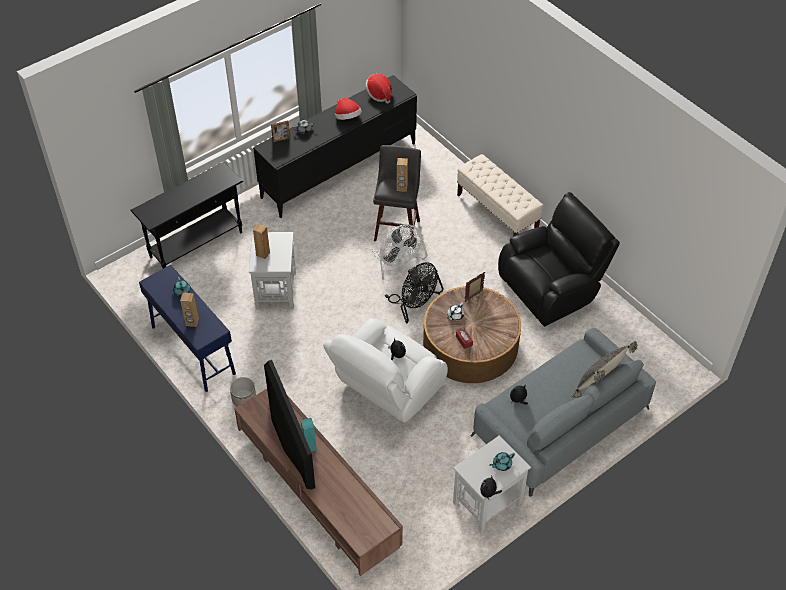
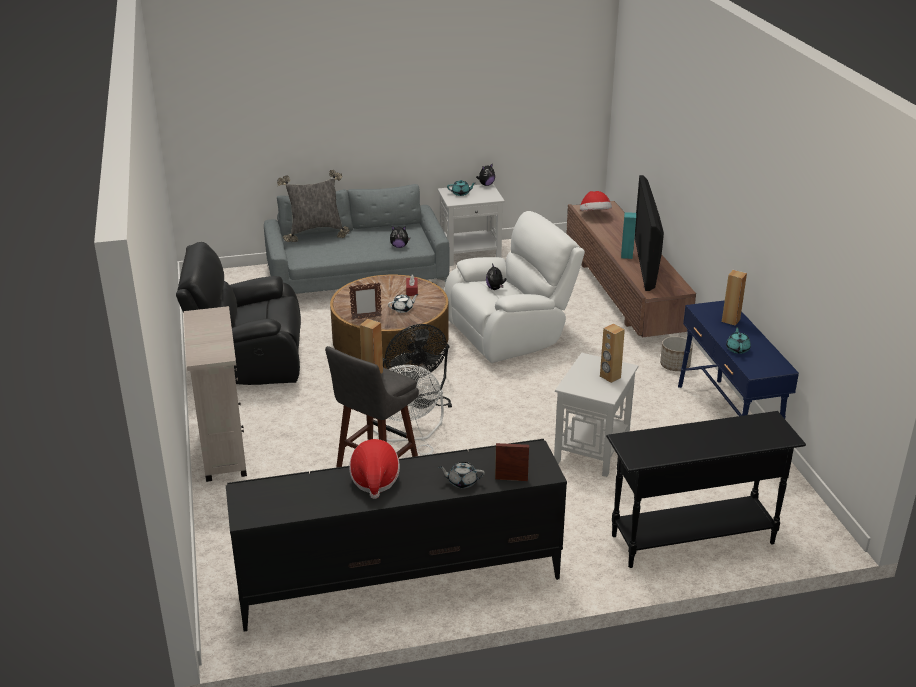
camera: 155 degrees left, 20 degrees down
(379, 94) = (288, 502): hat -> hat (594, 215)
(497, 213) = (222, 450): beige bench -> beige cabinet

